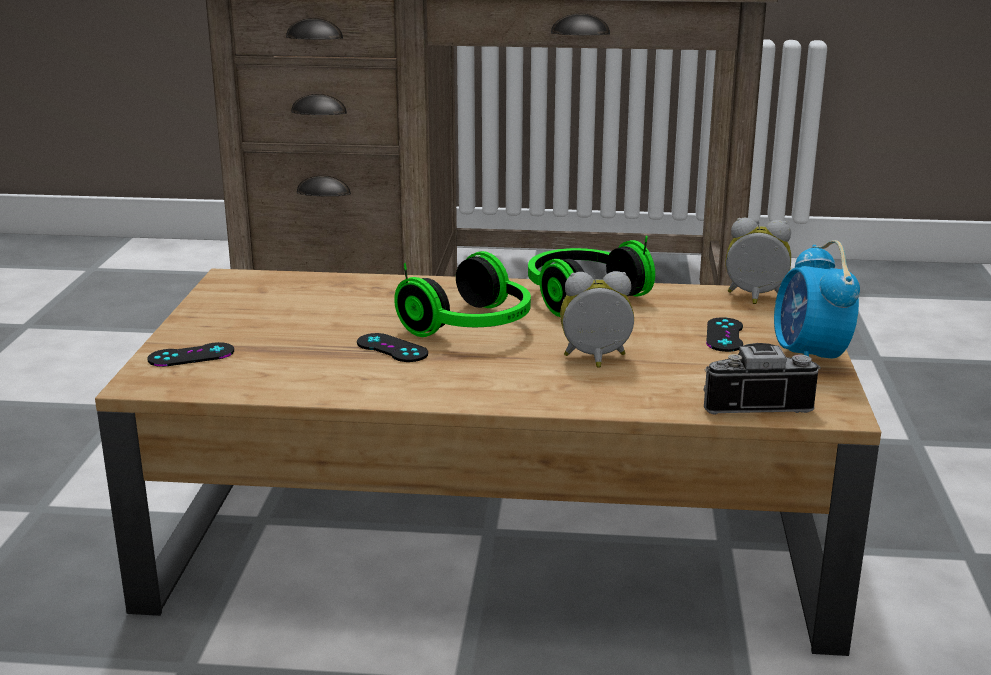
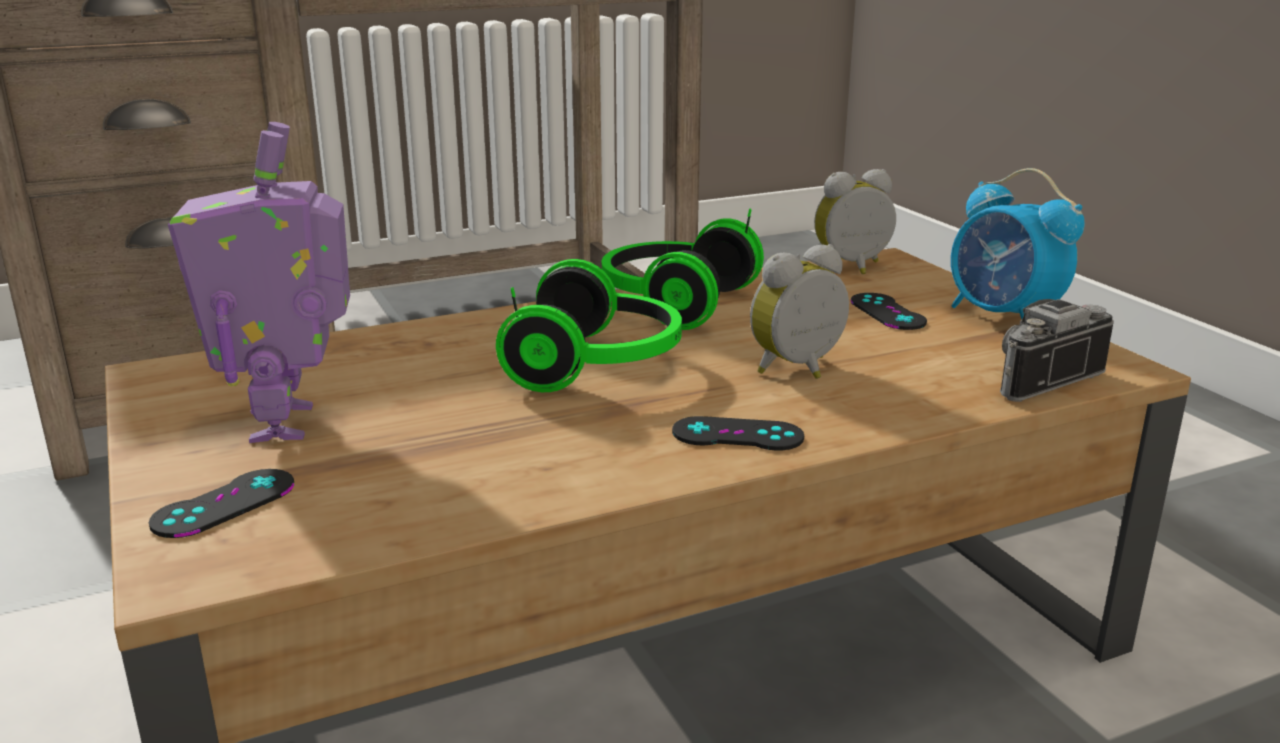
camera: 30 degrees left, 0 degrees up
(264, 321) = (288, 423): none -> toy robot
(392, 348) = (529, 416): black game controller -> black game controller (737, 435)

